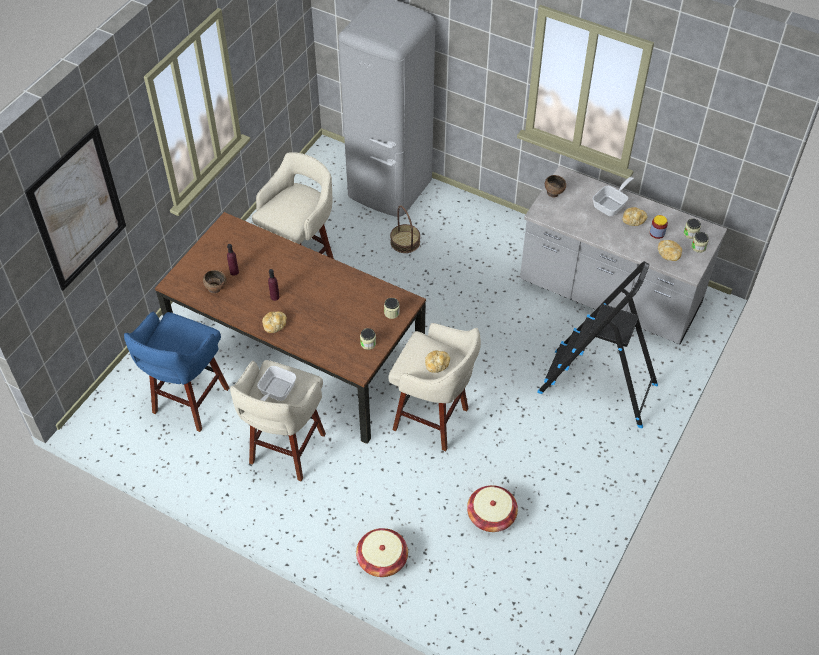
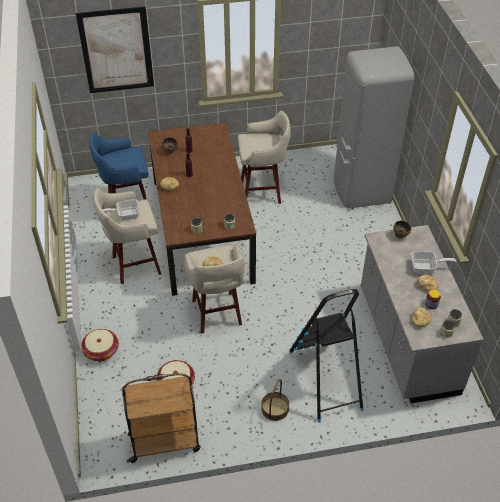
camera: 50 degrees right, 5 degrees down
(405, 242) = (331, 222): basket -> basket (275, 409)
(558, 573) = (165, 443): none -> brown cart

